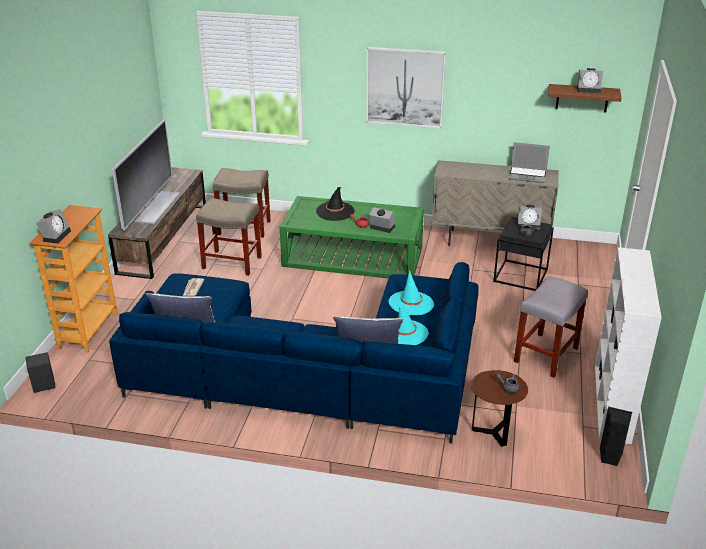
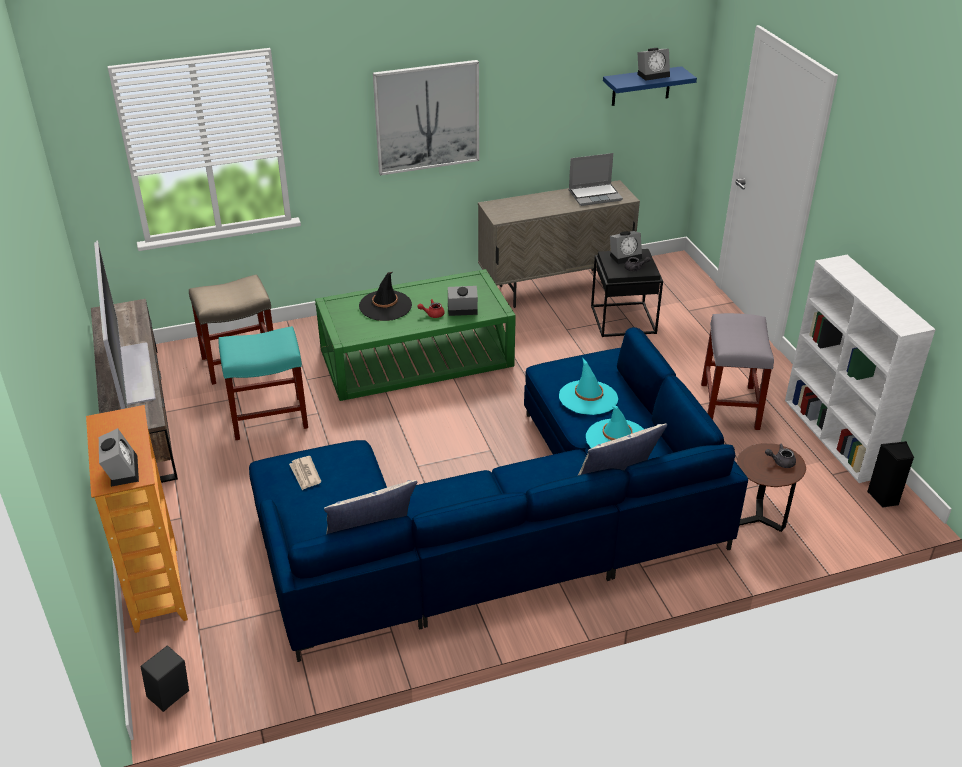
camera: 30 degrees left, 5 degrees up
(233, 263) = (270, 417): beige stool -> turquoise stool
(582, 98) = (641, 86): brown shelf -> blue shelf

